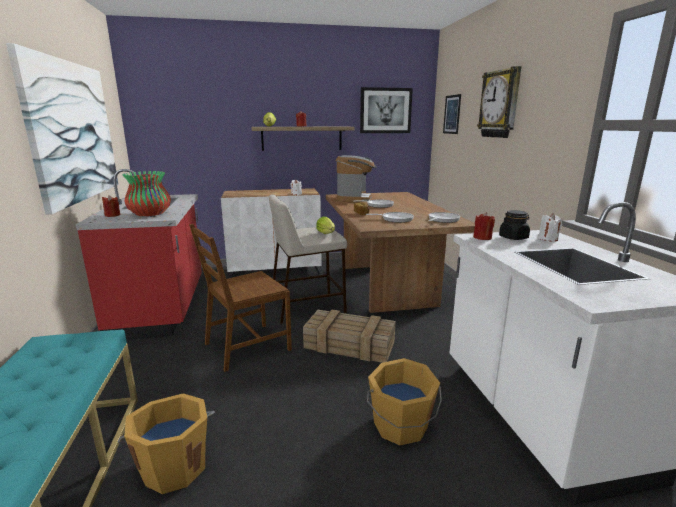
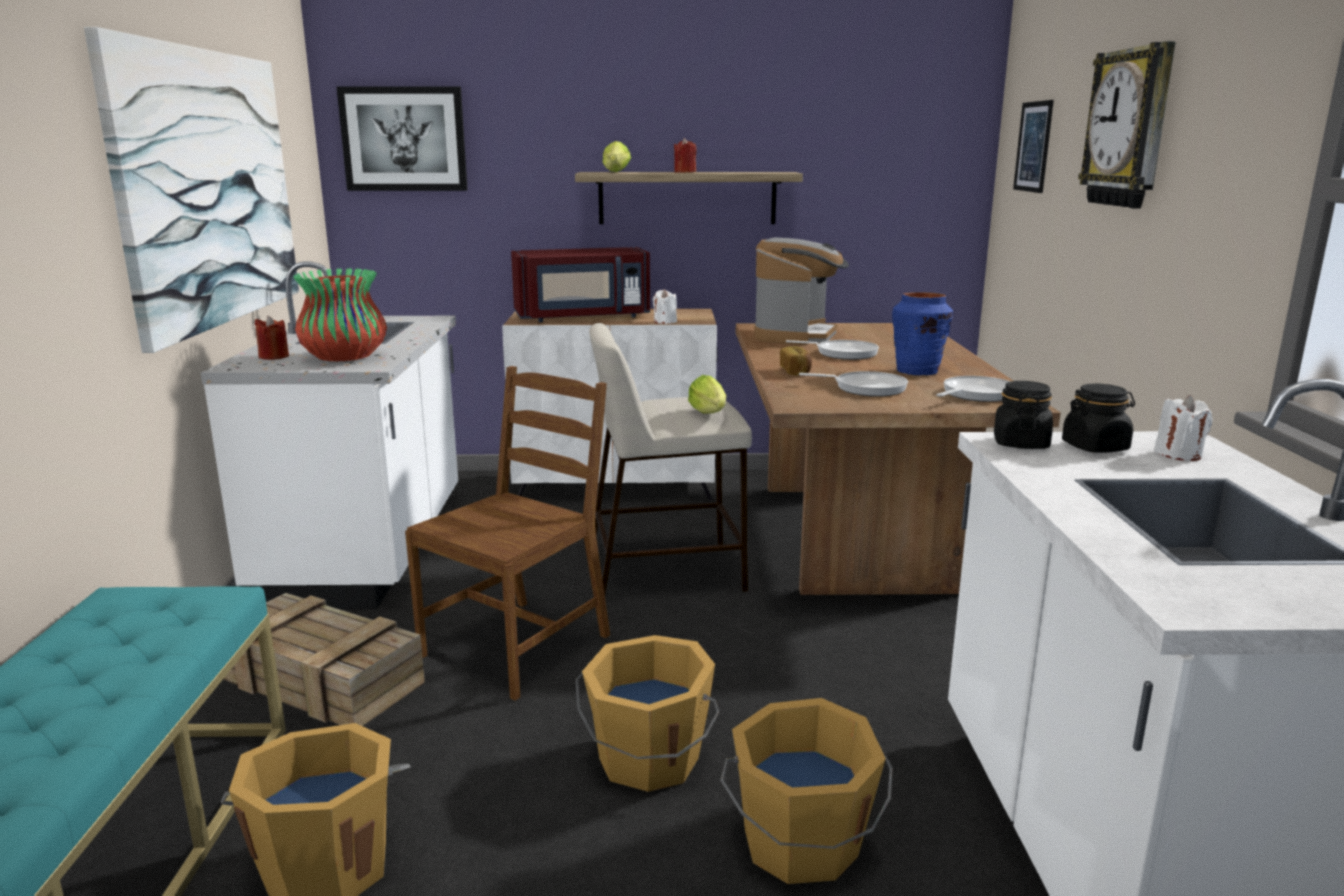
camera: 10 degrees right, 0 degrees up
(162, 307) = (368, 549): red counter -> white counter
(246, 347) = (518, 645): brown chair -> brown chair turned 150 degrees clockwise
(257, 193) = (583, 317): none -> red microwave
(321, 395) = (648, 760): none -> orange bucket
(351, 345) = (739, 661): crate -> crate (324, 680)
(385, 110) = (881, 136): picture -> picture (404, 139)
(413, 211) = (917, 372): none -> blue vase
(482, 238) = (1020, 443): red candle -> black jar

